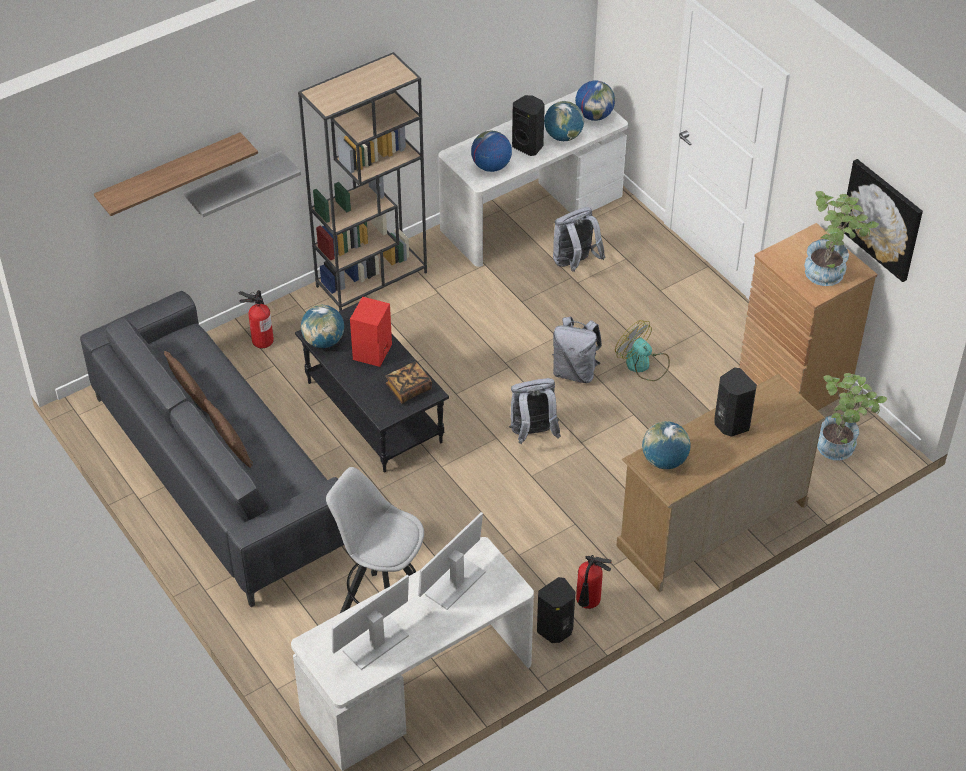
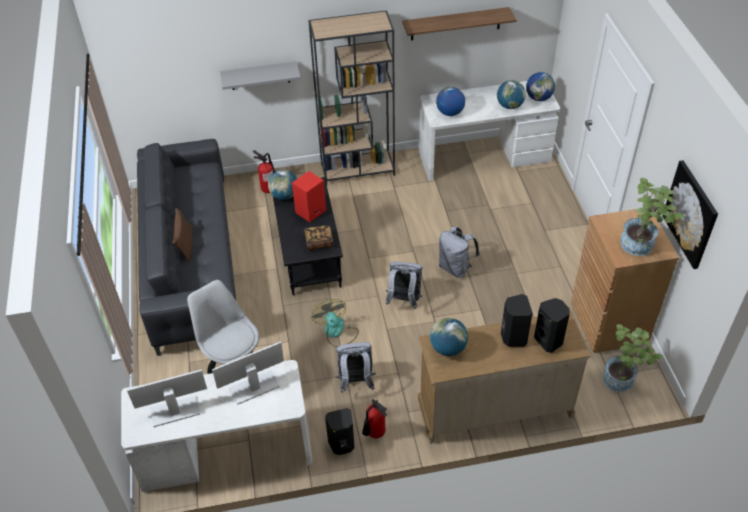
camera: 25 degrees right, 0 degrees up
(170, 175) = (209, 56): shelf -> shelf (455, 24)
(191, 397) = (183, 207): brown pillow -> none
(528, 146) = (482, 106): black speaker -> black speaker (549, 340)
(575, 263) = (495, 196): grey backpack -> grey backpack (356, 382)
(643, 365) = (505, 277): fan -> fan (336, 332)

